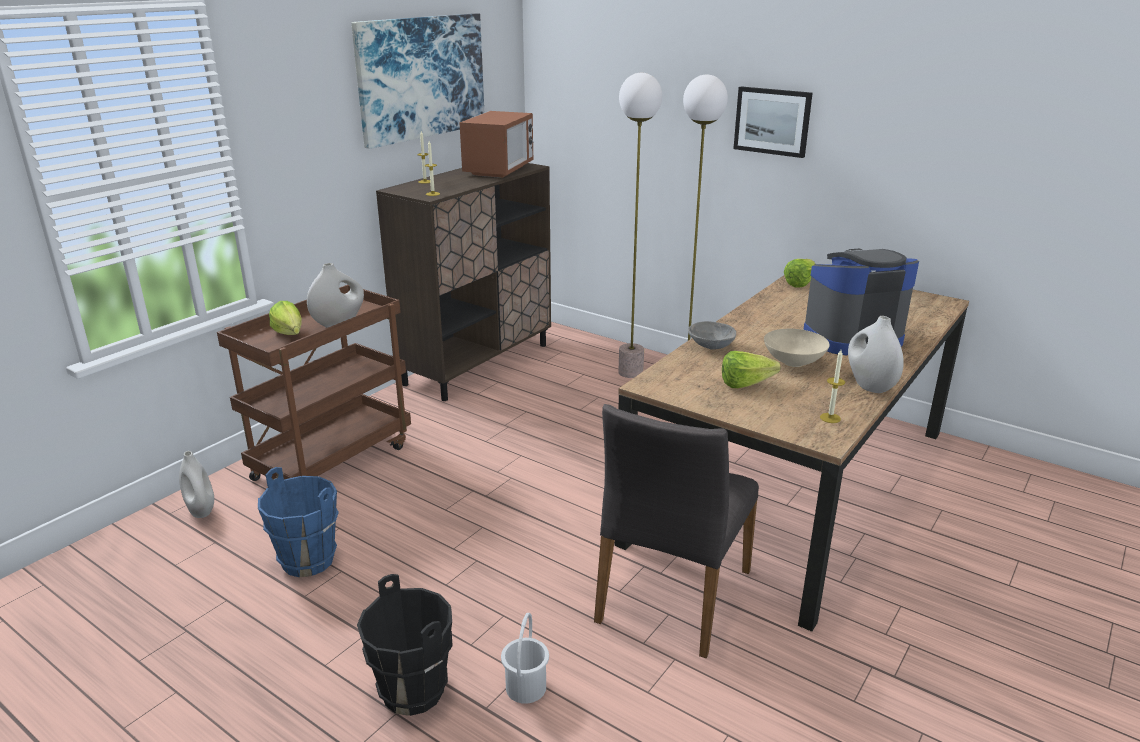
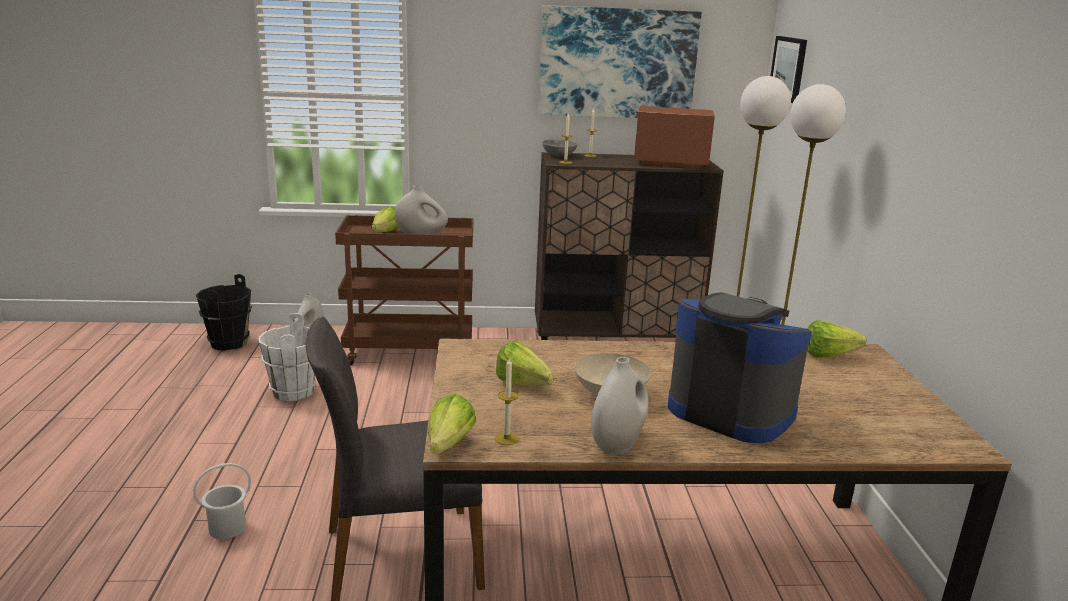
camera: 50 degrees right, 5 degrees down
(307, 561) = (292, 392): blue bucket -> white bucket
(412, 691) = (191, 484): black bucket -> black bucket (228, 343)
(499, 170) = (670, 163): microwave -> microwave turned 150 degrees counterclockwise
(710, 346) = (582, 351): grey bowl -> grey bowl (558, 155)
(772, 121) = (895, 153): picture -> picture (788, 68)
(827, 444) = (445, 449): none -> lettuce

